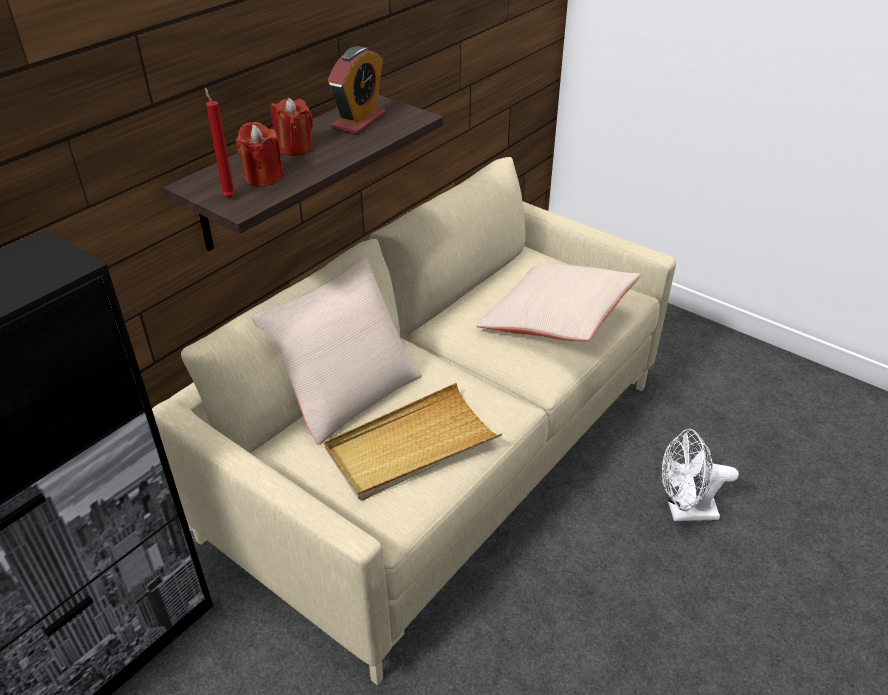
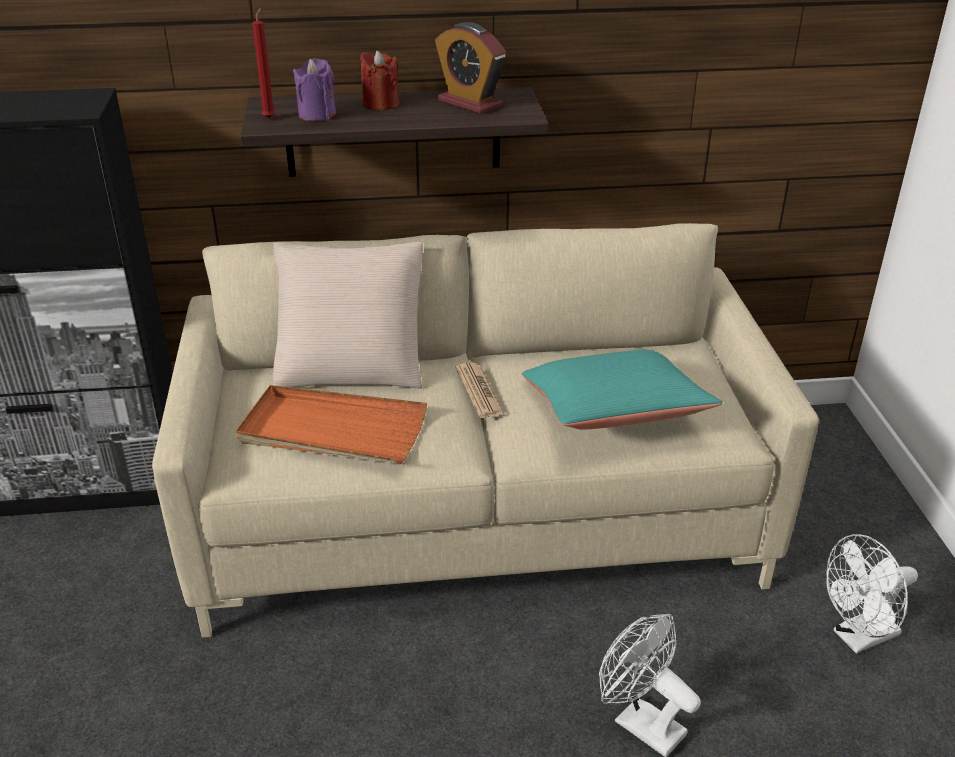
camera: 45 degrees right, 5 degrees down
(263, 177) = (317, 114): red candle -> purple candle
(359, 121) = (470, 103): alarm clock -> alarm clock turned 60 degrees clockwise
(411, 446) = (332, 431): beige tray -> orange tray
(457, 355) = (479, 391): none -> newspaper
(556, 320) = (614, 413): beige pillow -> turquoise pillow
(710, 386) = (858, 637): none -> white fan

